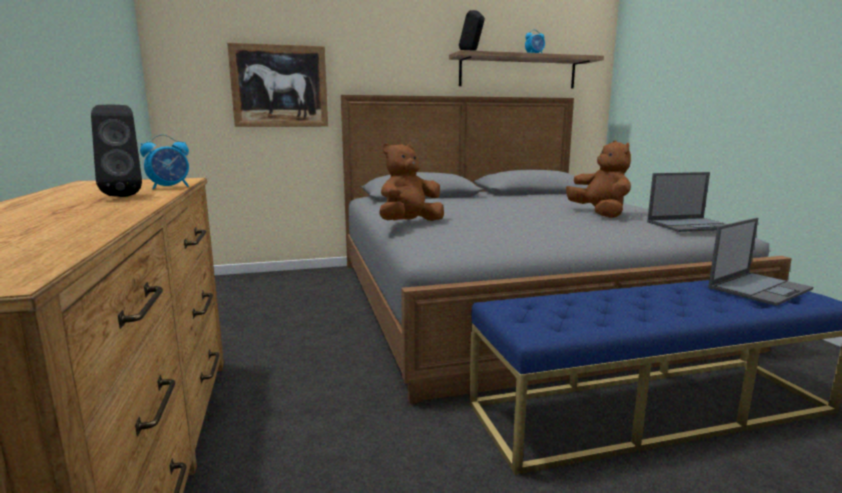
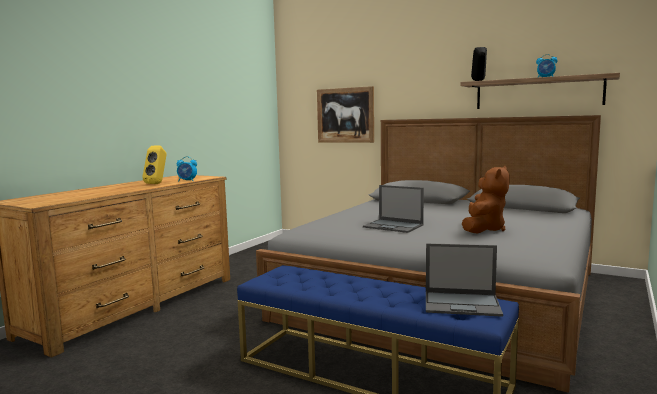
camera: 45 degrees right, 5 degrees down
(124, 196) = (157, 184): black speaker -> yellow speaker
(409, 223) = (334, 216): brown plush toy -> none
(691, 225) = (517, 249): laptop -> laptop (394, 226)

